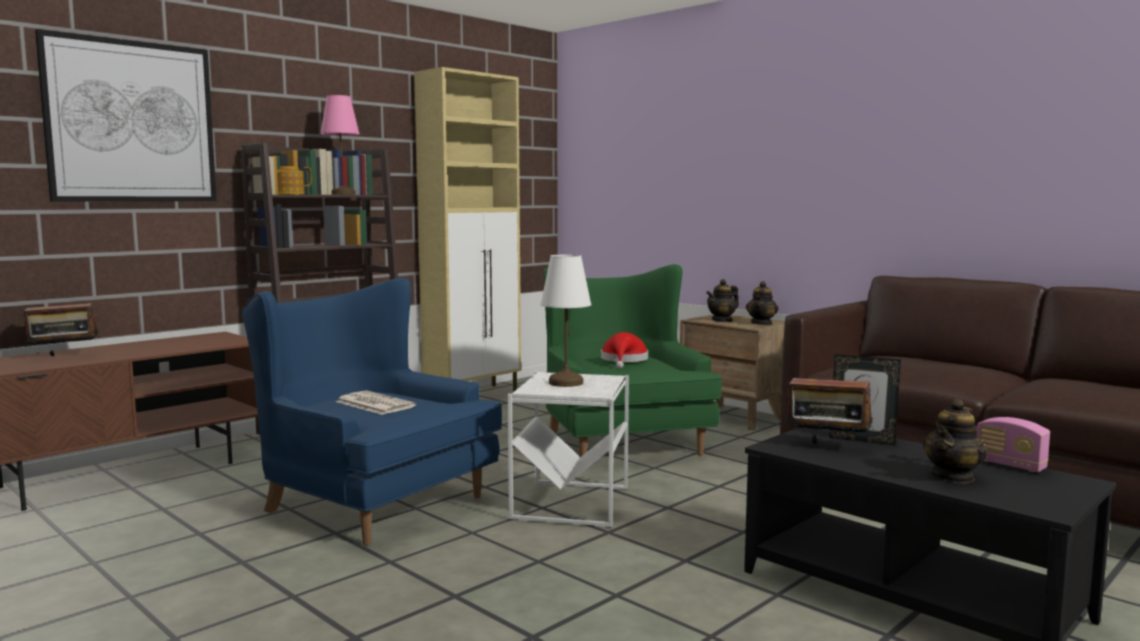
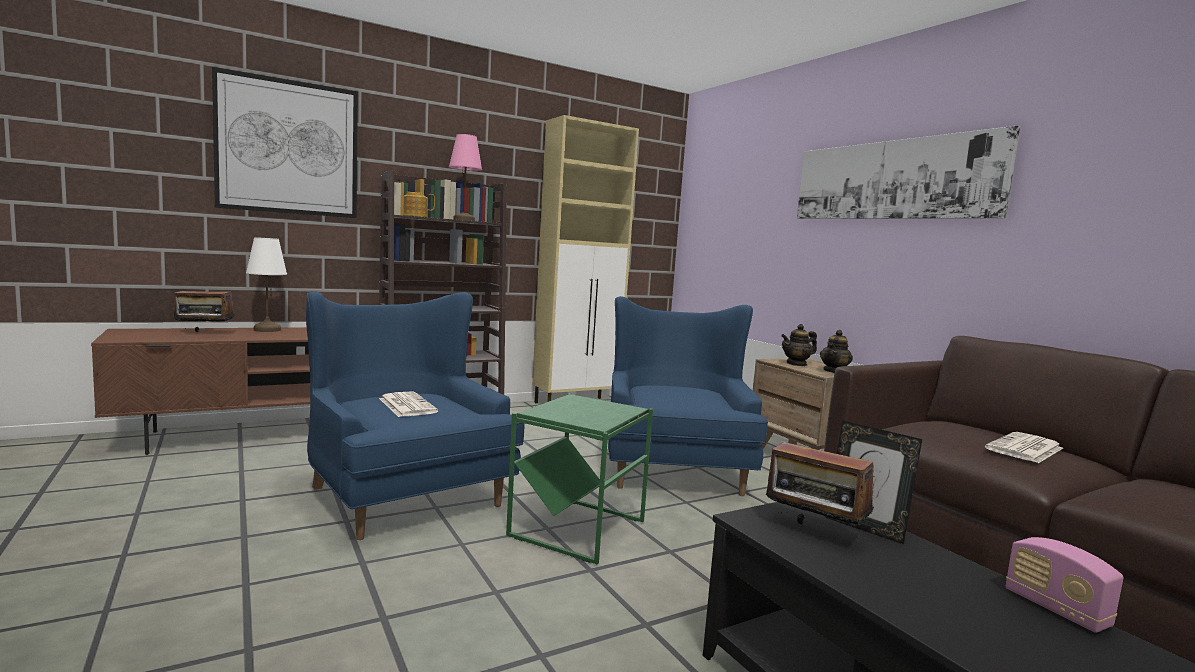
camera: 15 degrees right, 0 degrees up
(565, 383) = (580, 409): white table lamp -> white table lamp (266, 330)
(572, 503) = (579, 529): white side table -> green side table
(621, 441) = (673, 468): green armchair -> blue armchair
(624, 360) = (681, 392): red hat -> none
(797, 129) = (892, 180): none -> picture
(952, 367) = (1025, 449): none -> newspaper
(953, 477) = (958, 614): teapot -> none

